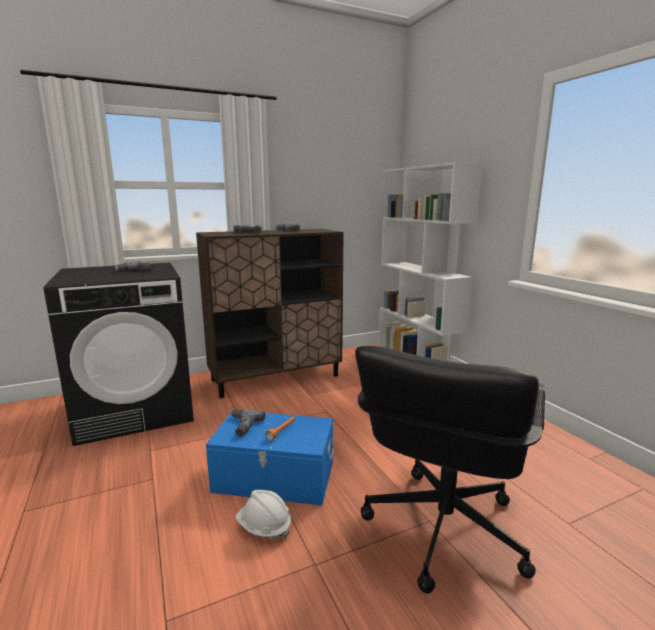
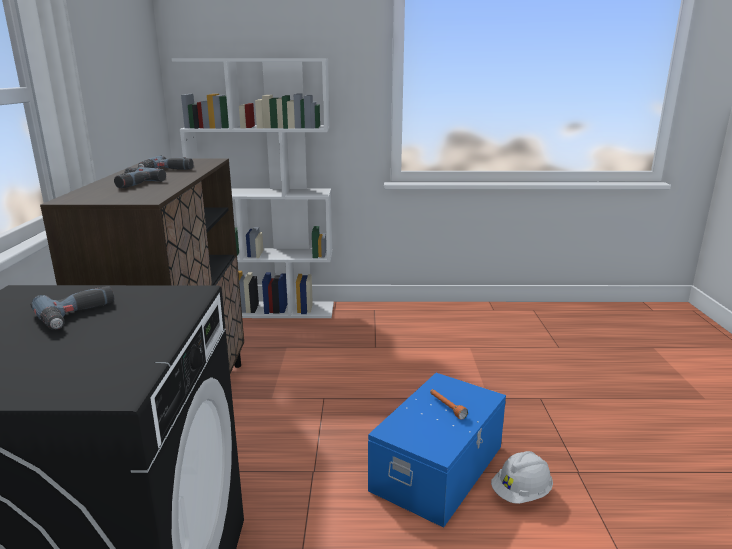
camera: 65 degrees left, 5 degrees up
(241, 426) = (418, 433): power drill -> none
(442, 528) = (551, 395): black office chair -> none

